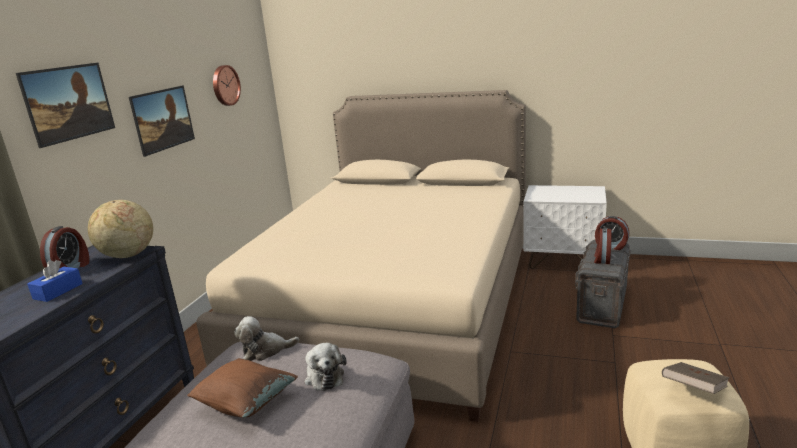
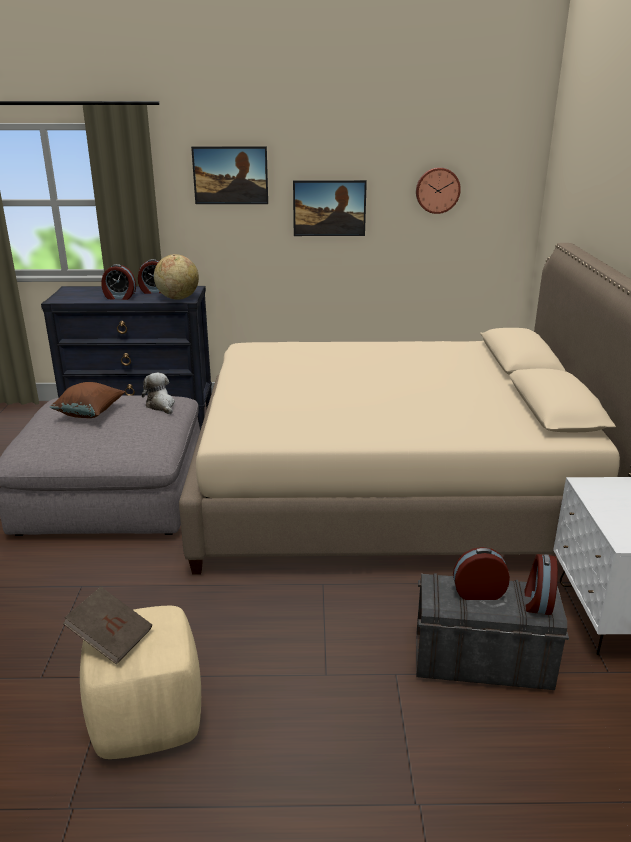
camera: 70 degrees right, 5 degrees up
(58, 291) = (119, 297): blue tissue box -> alarm clock
(324, 376) = (123, 433): plush toy -> none

